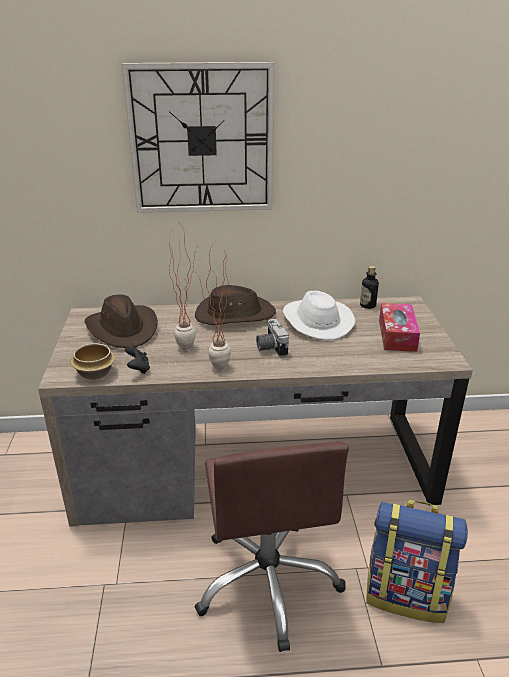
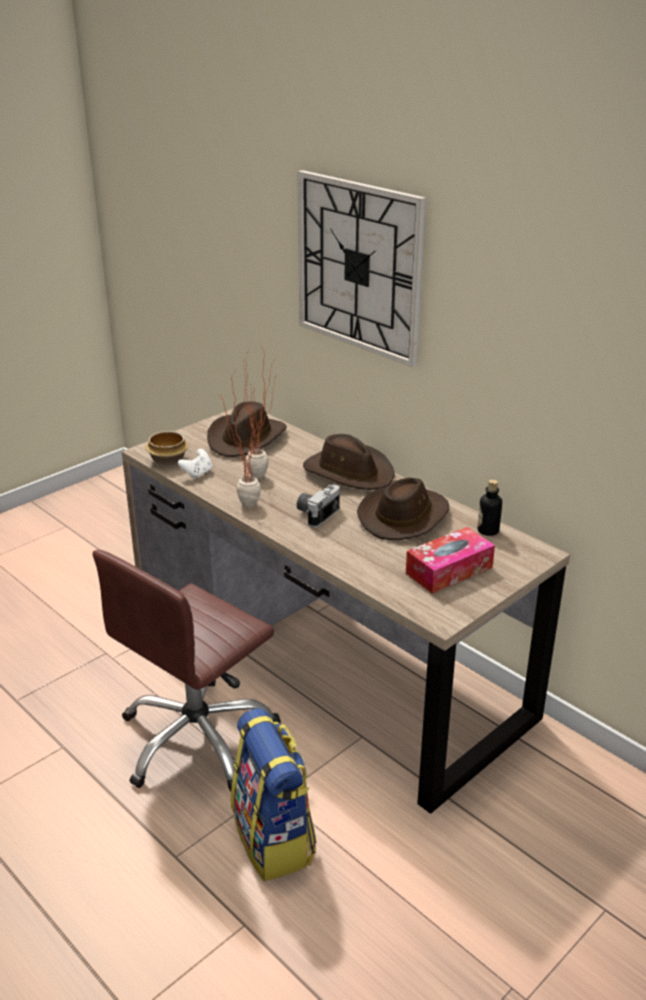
camera: 50 degrees right, 0 degrees up
(138, 369) = (197, 473): black game controller -> white game controller
(316, 321) = (404, 516): white hat -> brown hat

